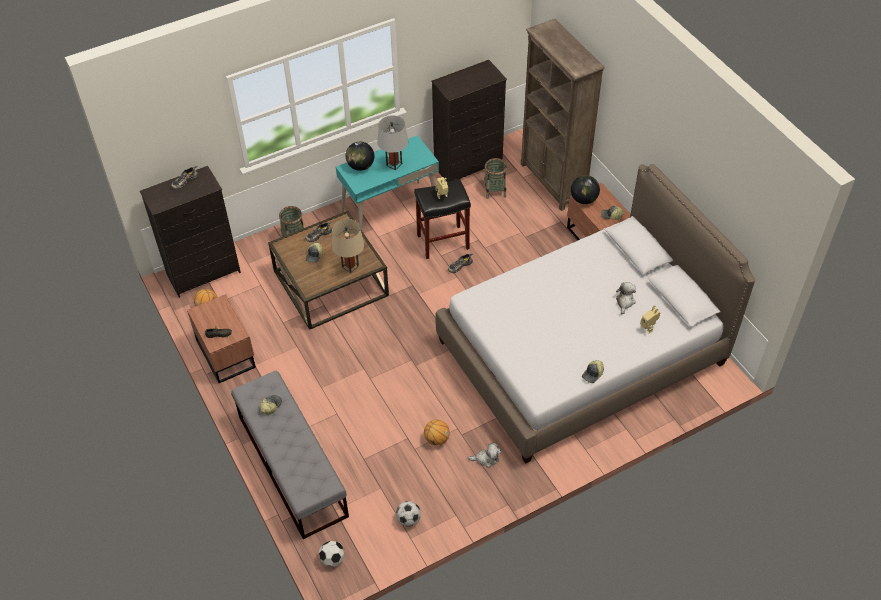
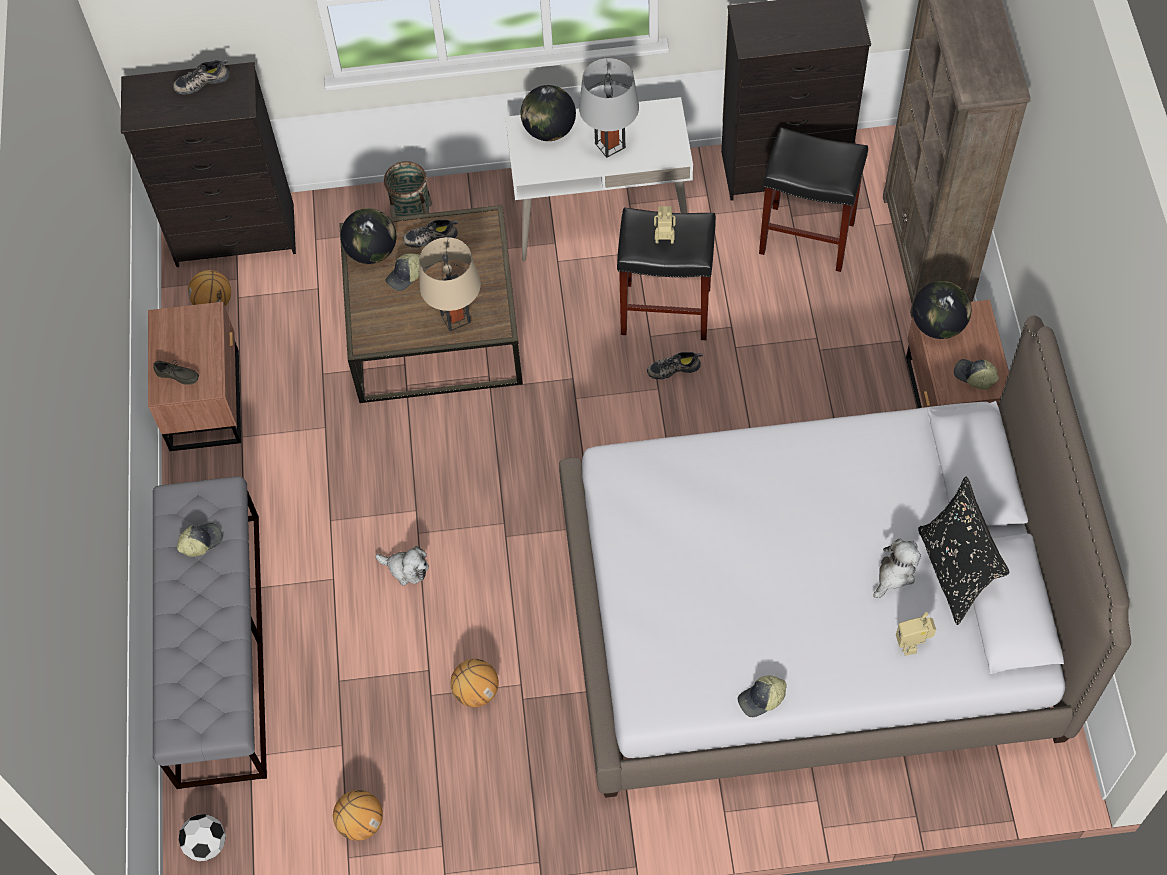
camera: 25 degrees right, 10 degrees up
(292, 250) = (372, 252): none -> globe
(390, 211) = (601, 217): turquoise desk -> white desk
(408, 519) = (360, 822): football -> basketball
(486, 459) = (543, 761): plush toy -> plush toy (406, 568)
(495, 191) = (808, 237): basket -> black stool
(651, 292) = (954, 571): none -> black pillow

